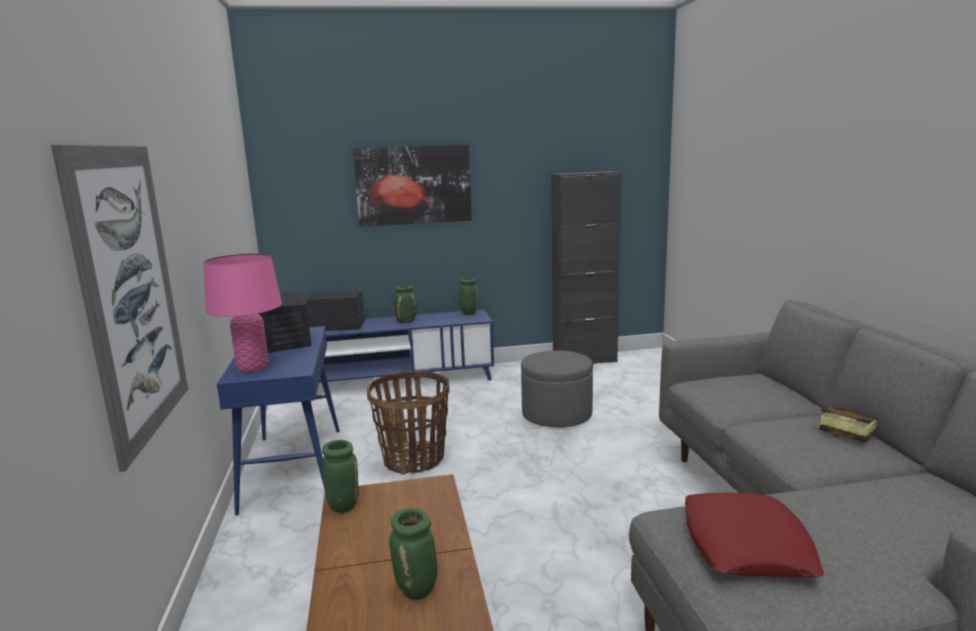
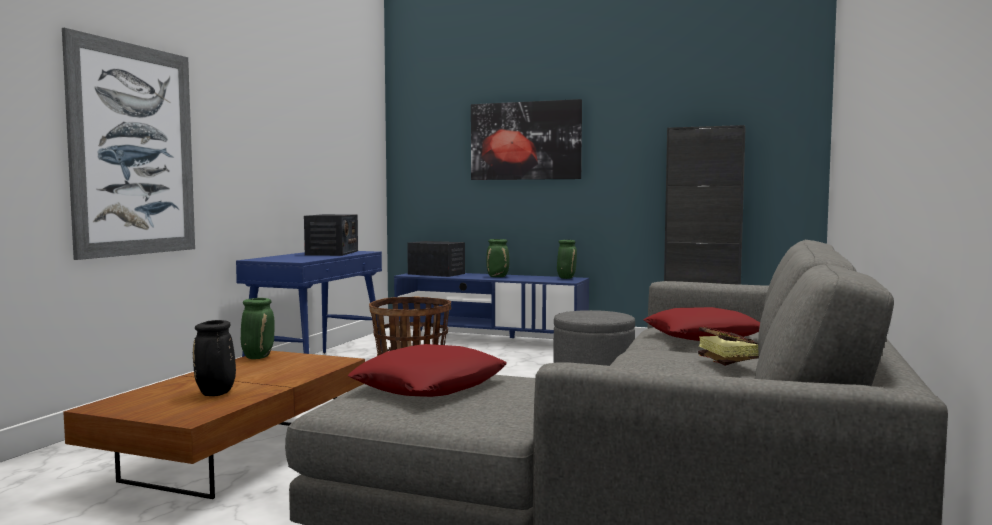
camera: 30 degrees right, 10 degrees down
(252, 367) = (276, 258): pink table lamp -> none
(417, 591) = (216, 394): green vase -> black vase
(748, 393) = (702, 335): none -> red pillow

